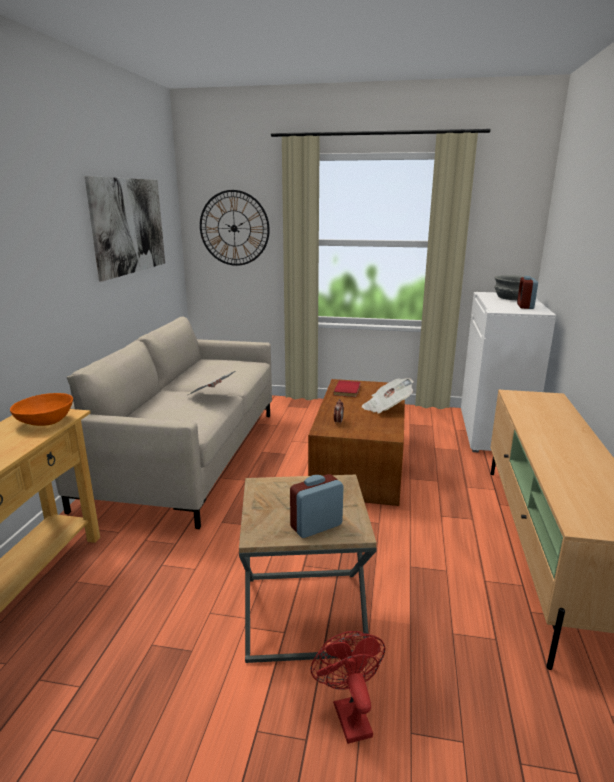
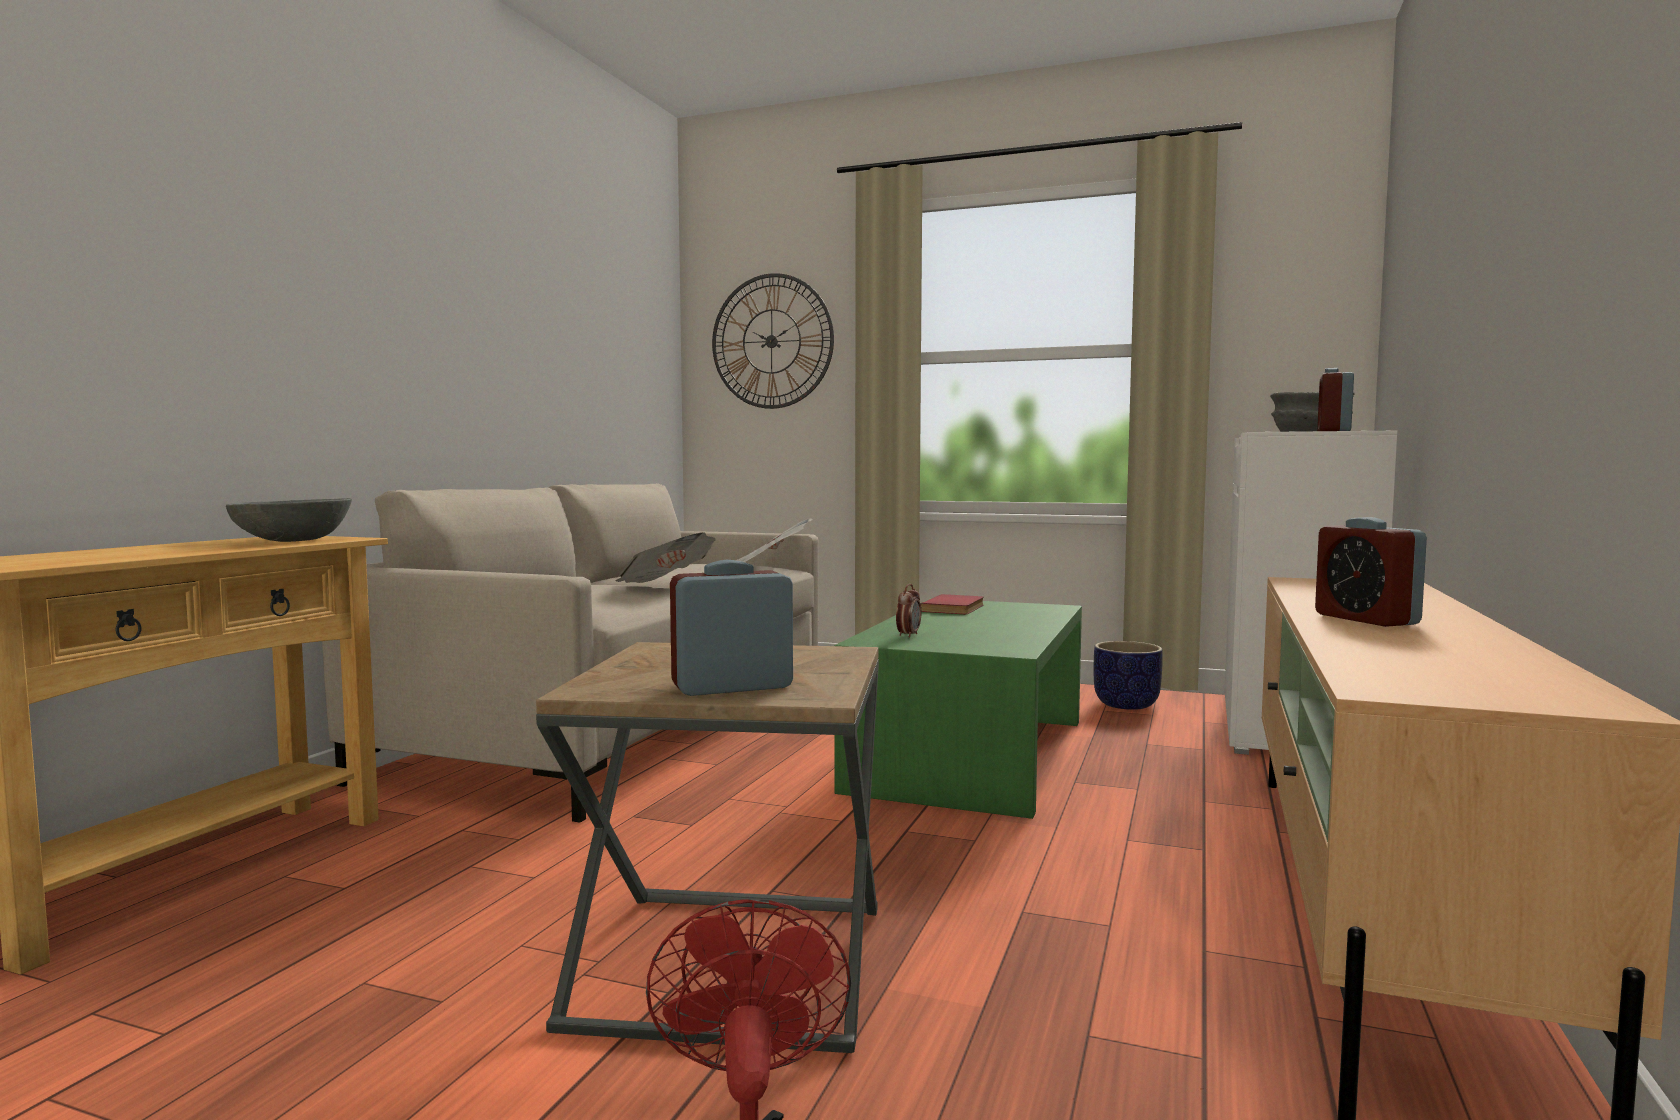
camera: 10 degrees right, 15 degrees down
(46, 421) = (294, 540): orange bowl -> grey bowl
(129, 226) = (566, 303): picture -> none
(359, 462) = (969, 754): brown coffee table -> green coffee table
(386, 408) = (1024, 625): newspaper -> newspaper (769, 565)
(419, 418) = (1126, 704): none -> planter
(553, 445) = (1366, 619): none -> alarm clock

